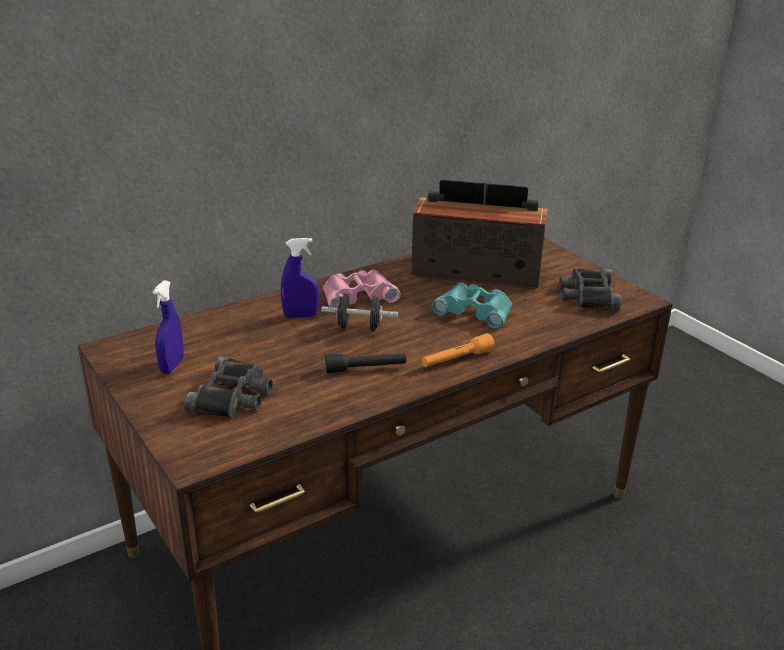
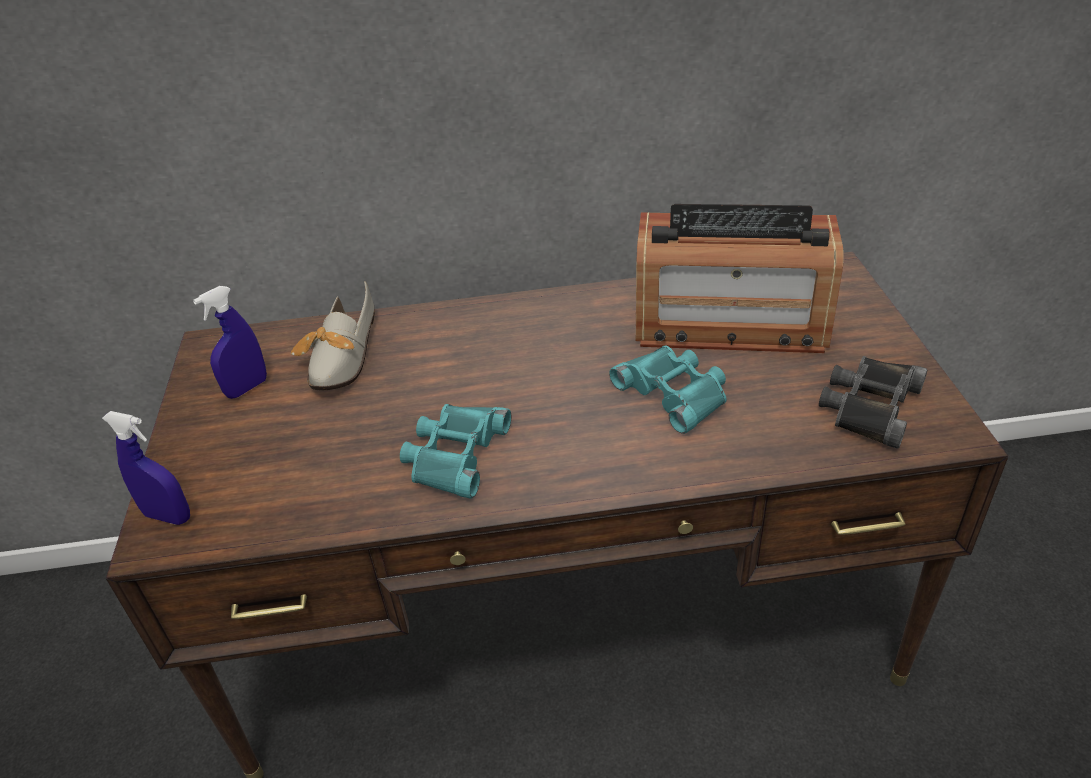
camera: 30 degrees right, 10 degrees up
(230, 337) = (341, 360): none -> shoe
(233, 396) = (272, 453): black binoculars -> none
(300, 316) = (444, 347): blue spray bottle -> blue spray bottle (168, 516)
(358, 296) = (537, 331): pink binoculars -> none
(359, 327) = (499, 383): black dumbbell -> none
(365, 369) = (454, 455): black flashlight -> turquoise binoculars
(457, 359) = (584, 473): orange flashlight -> none
(477, 271) = (729, 323): radio -> radio turned 150 degrees clockwise

